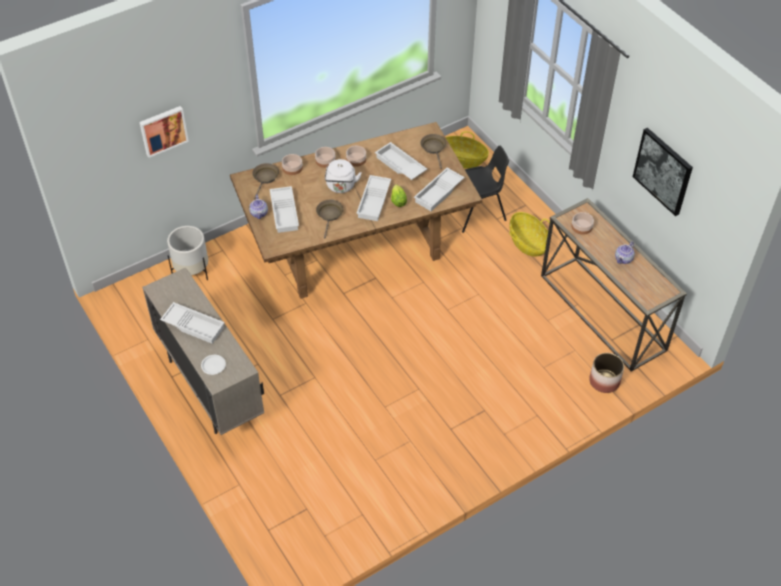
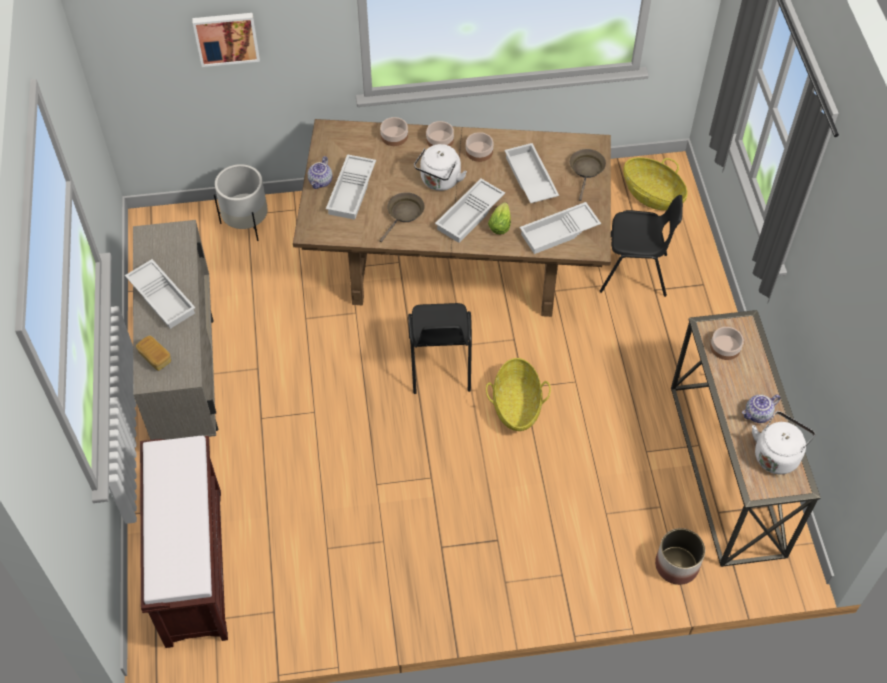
camera: 25 degrees right, 5 degrees up
(213, 366) = (155, 358): white plate -> bread
(265, 178) = (354, 138): brown frying pan -> none
(288, 507) = (193, 565): none -> brown bench
(383, 315) = (439, 364): none -> black chair
(528, 243) = (678, 337): basket -> basket (516, 405)
(648, 278) = (777, 454): none -> white kettle
(663, 171) = (846, 315): picture -> none

